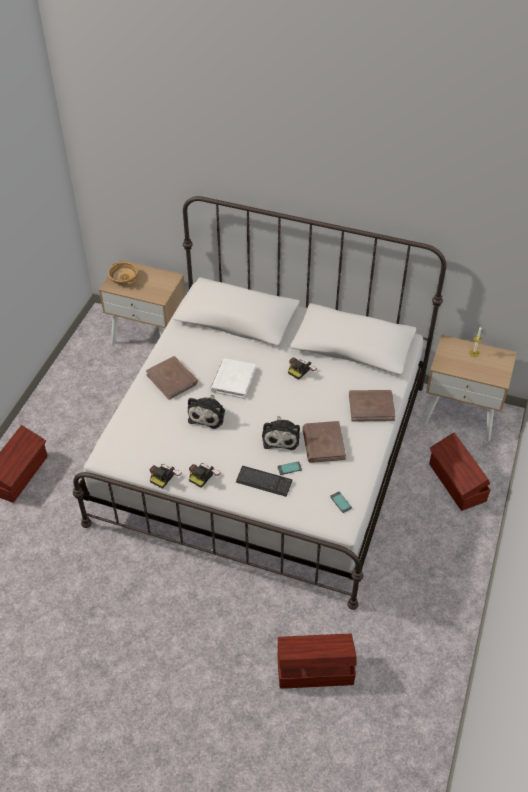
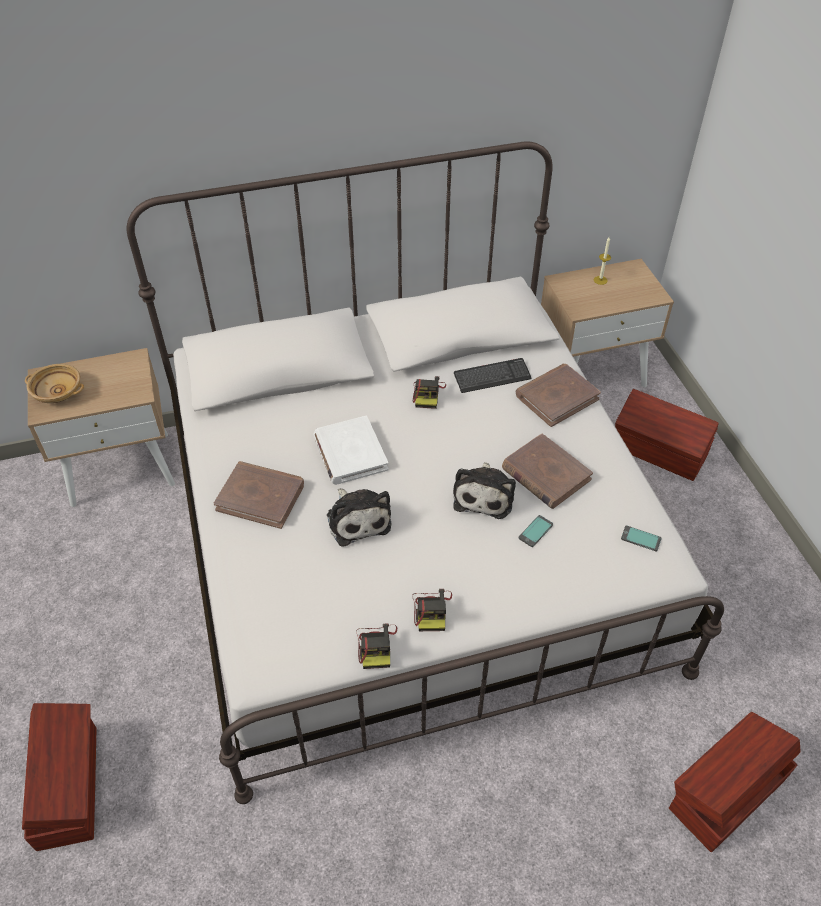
camera: 35 degrees left, 0 degrees up
(264, 482) = (521, 570): keyboard -> keyboard (492, 377)
(281, 437) = (484, 495): plush toy -> plush toy turned 45 degrees clockwise

